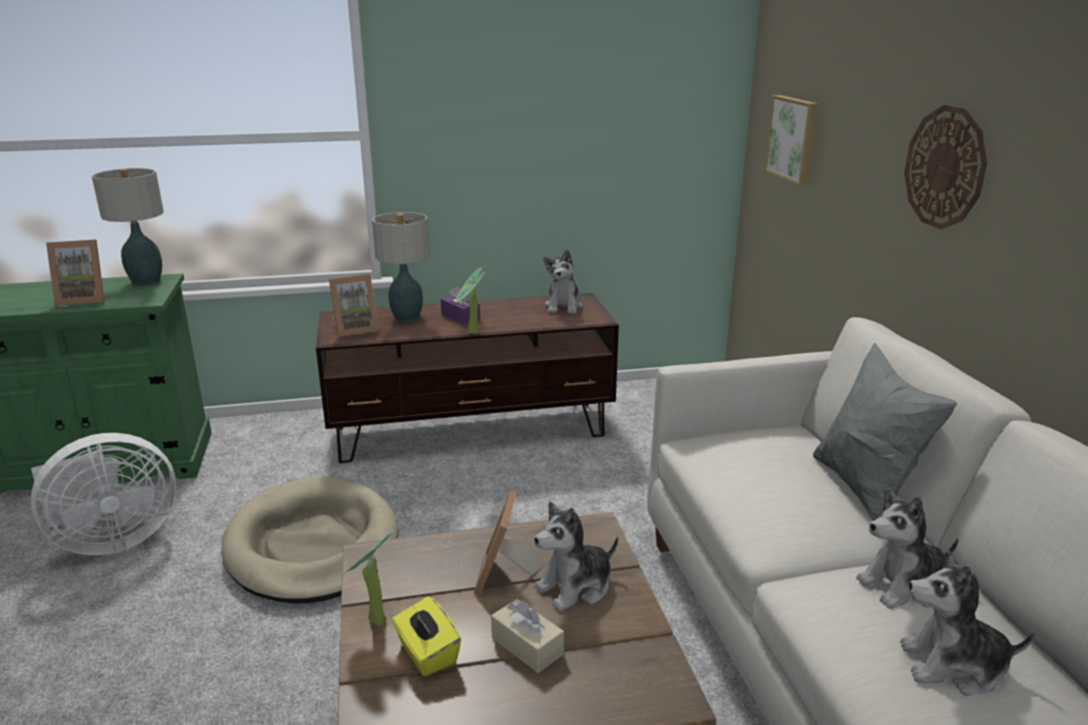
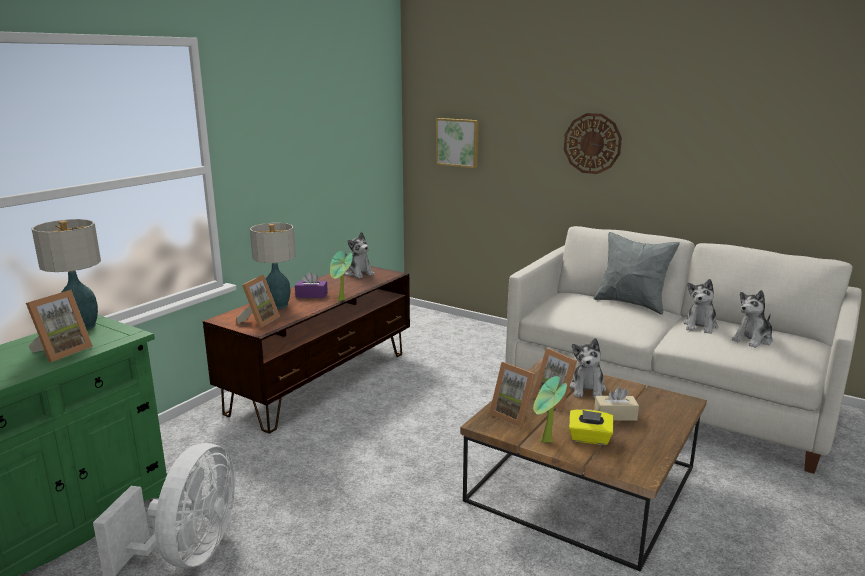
camera: 45 degrees left, 5 degrees down
(313, 546) = (345, 477): beige dog bed -> none
(417, 566) = (513, 415): none -> picture frame

